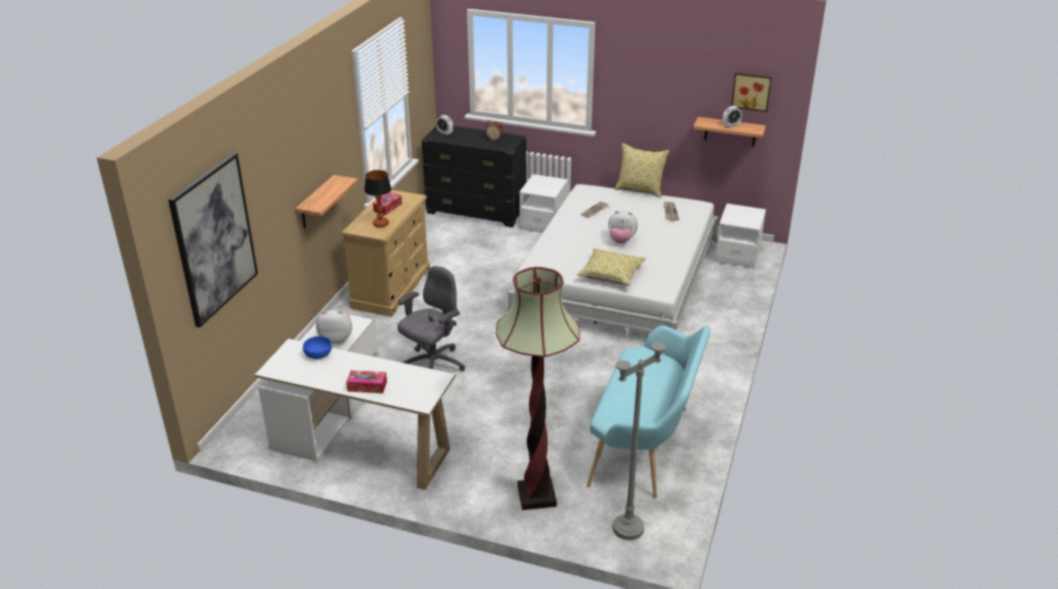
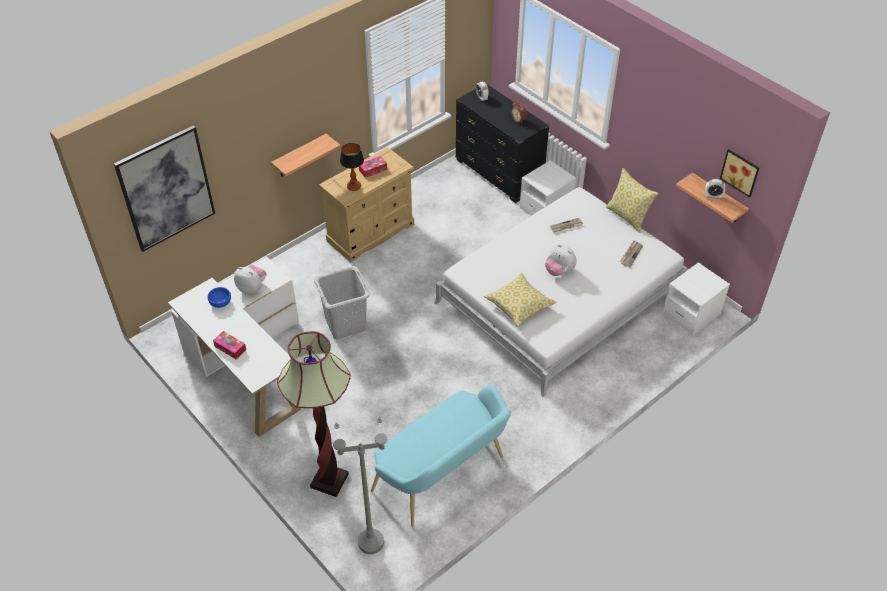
camera: 30 degrees right, 15 degrees up
(432, 365) = (346, 324): grey office chair -> grey laundry basket

